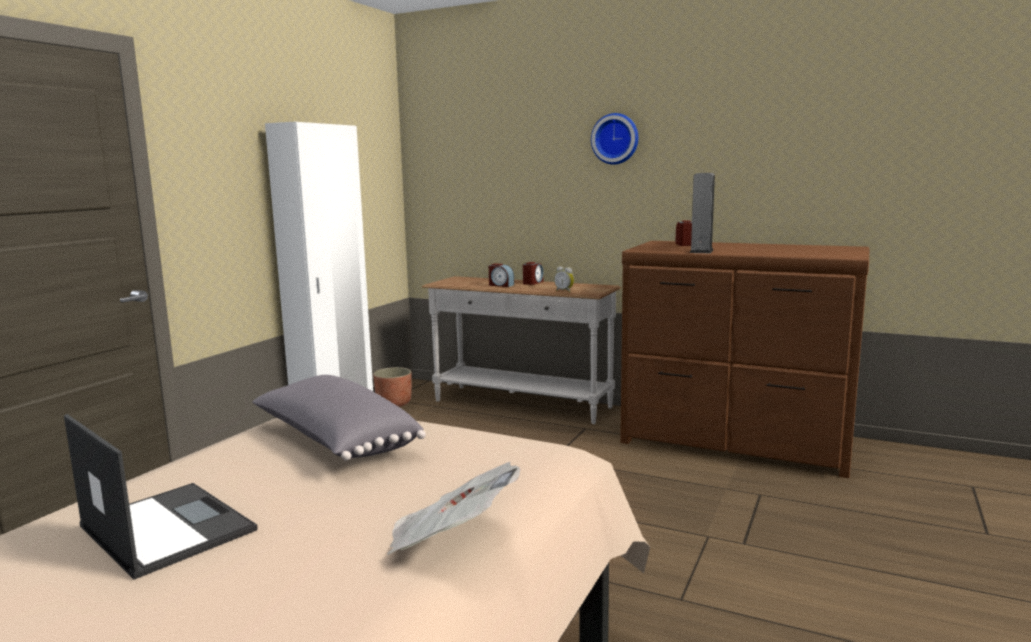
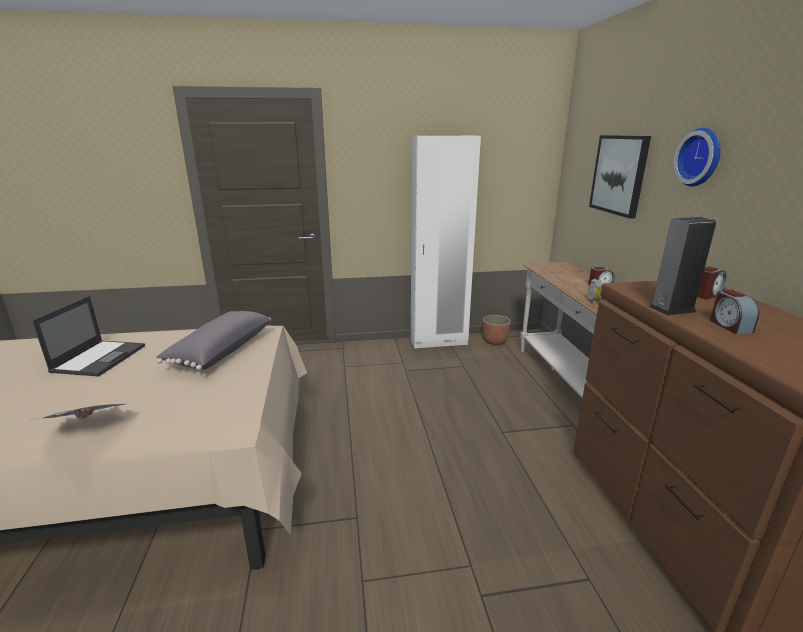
camera: 55 degrees right, 10 degrees up
(501, 285) = (569, 280): alarm clock -> alarm clock (729, 326)
(512, 166) = (619, 175): none -> picture

